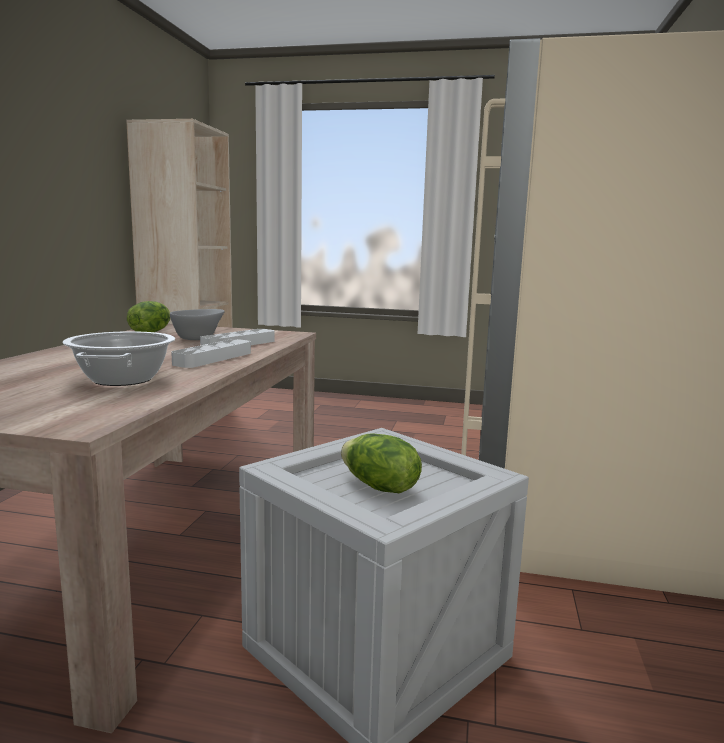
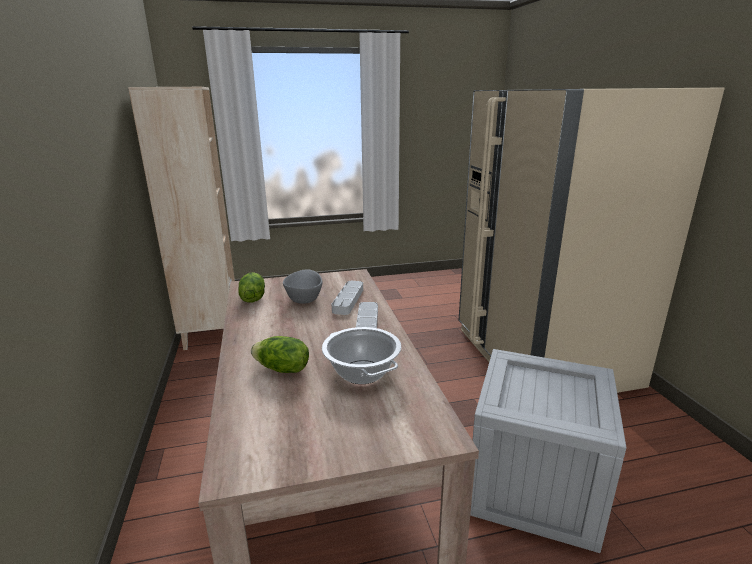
camera: 25 degrees left, 10 degrees up
(379, 487) = (553, 401): lettuce -> lettuce (282, 369)

